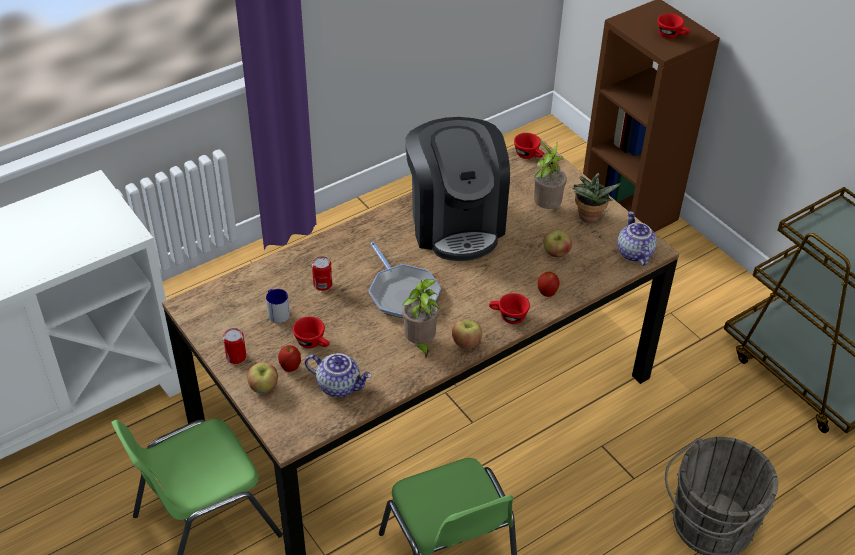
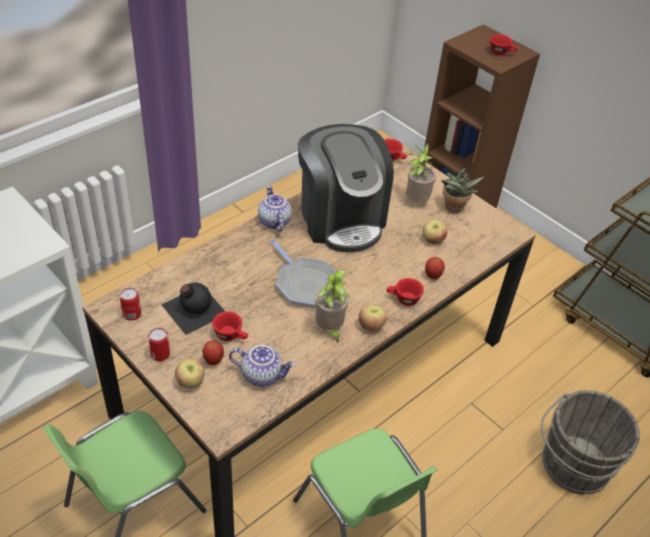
camera: 10 degrees left, 0 degrees up
(277, 312) = (193, 309): mug -> black bottle
(322, 284) = (231, 280): can -> can (132, 314)
(633, 253) = (498, 236): teapot -> teapot (273, 221)

